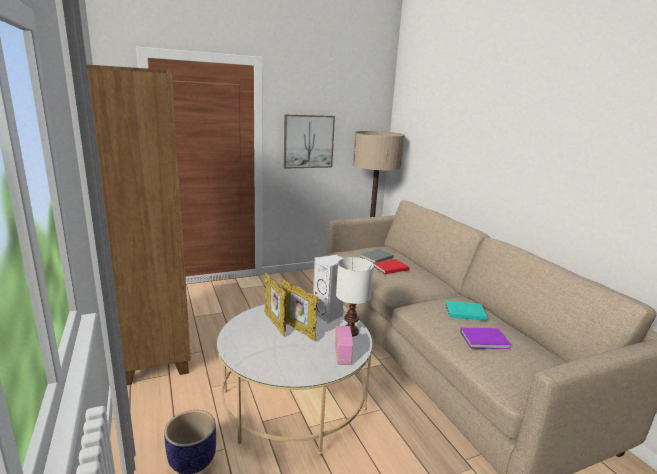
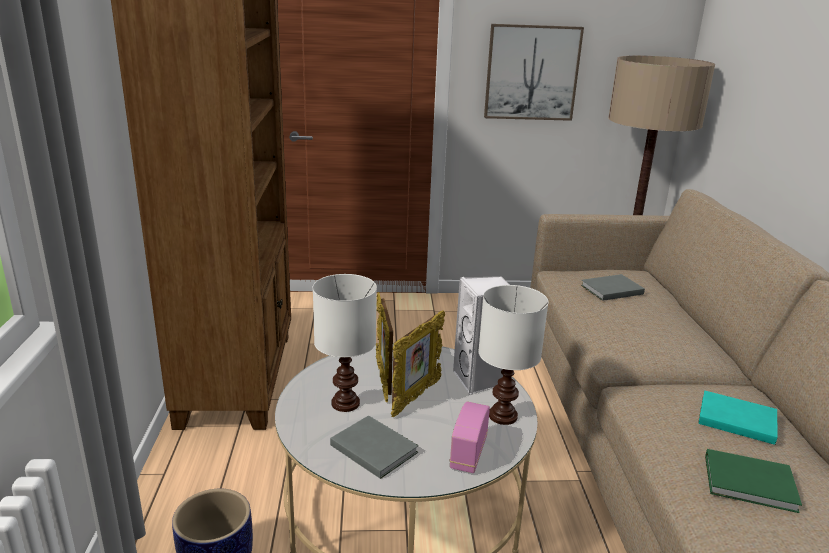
camera: 20 degrees right, 5 degrees up
(259, 341) = (345, 402): none -> white table lamp
(289, 362) = (373, 447): none -> grey book
(298, 331) = (415, 397): picture frame -> picture frame turned 120 degrees counterclockwise
(389, 268) = (625, 312): red book -> none
(485, 340) = (752, 484): purple book -> green book

